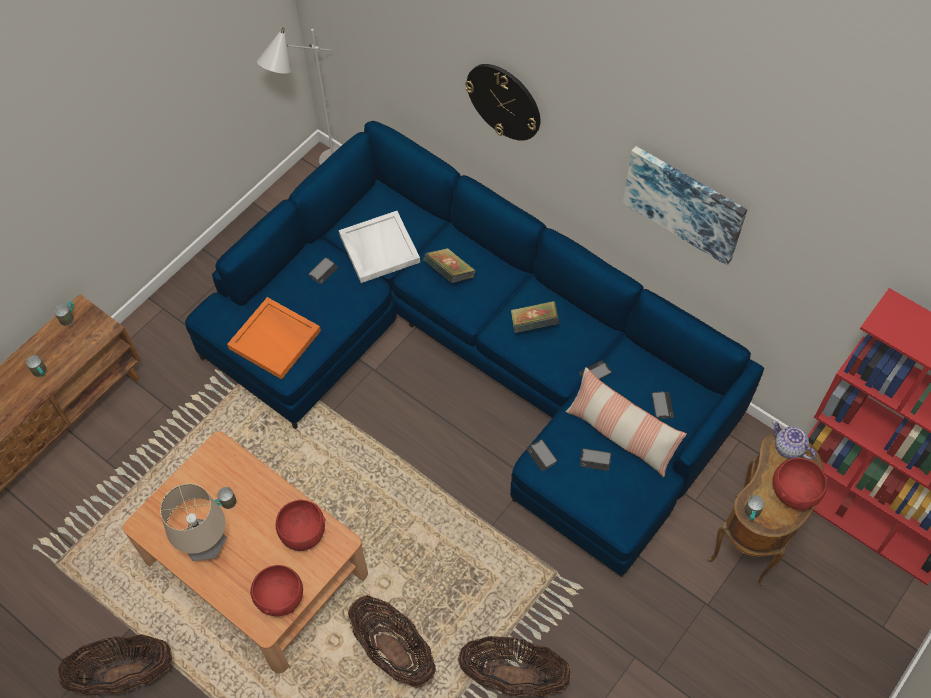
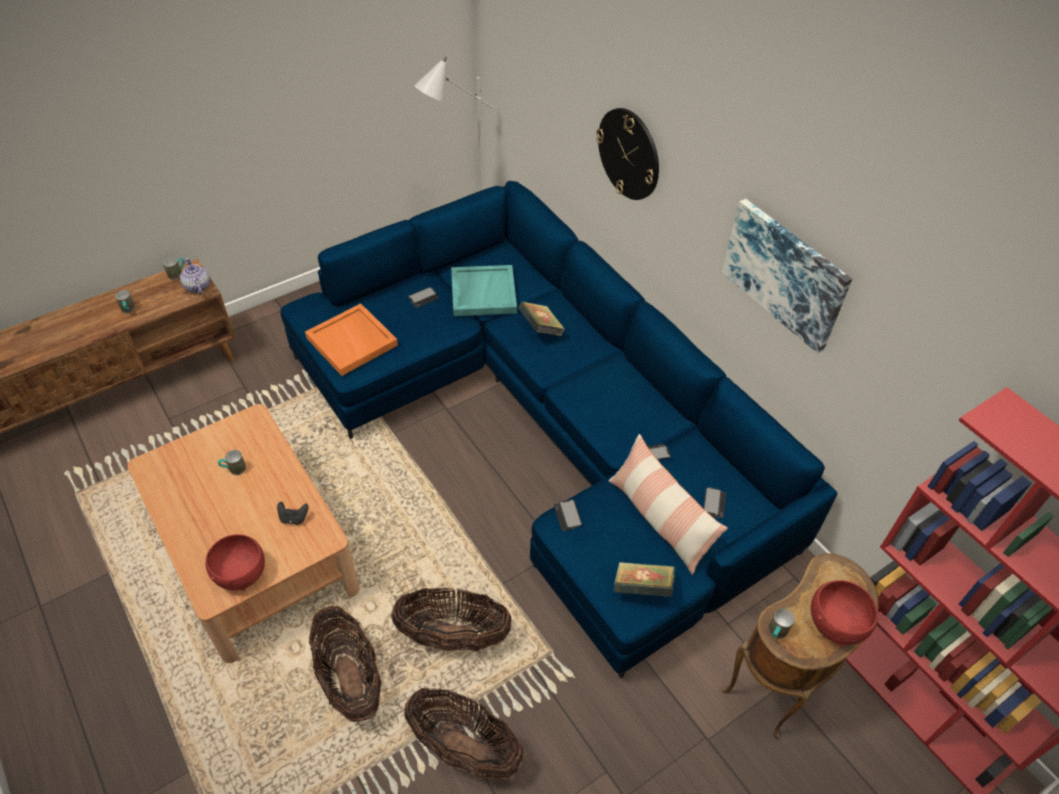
camera: 15 degrees right, 10 degrees down
(124, 675) = (80, 615): basket -> basket (453, 636)
(207, 547) = (195, 503): table lamp -> none
(303, 533) = (294, 518): red bowl -> black game controller
(378, 248) = (482, 292): white tray -> turquoise tray
(534, 325) = (606, 393): book -> book (642, 588)
(595, 460) = (623, 536): phone -> none
(789, 448) = (842, 574): teapot -> teapot (197, 287)

